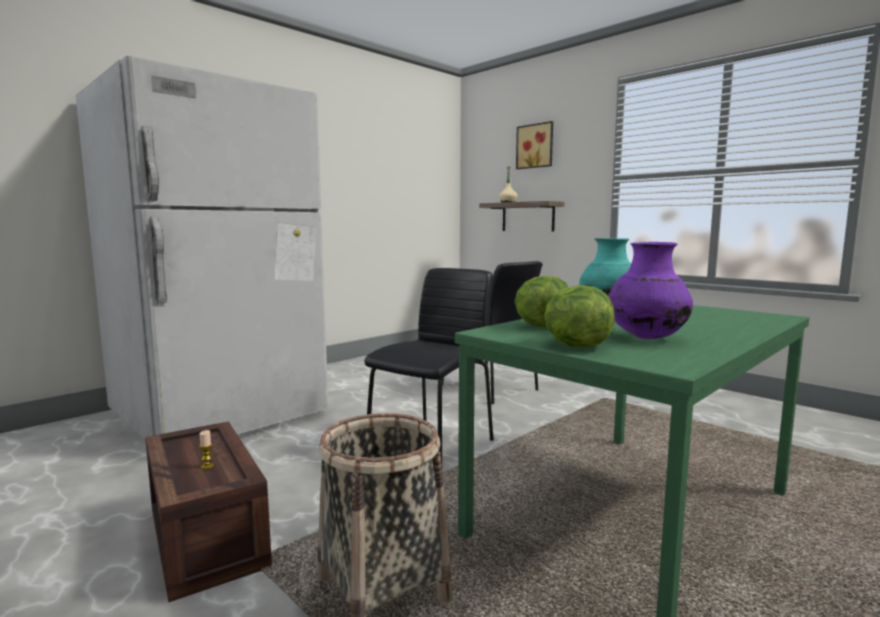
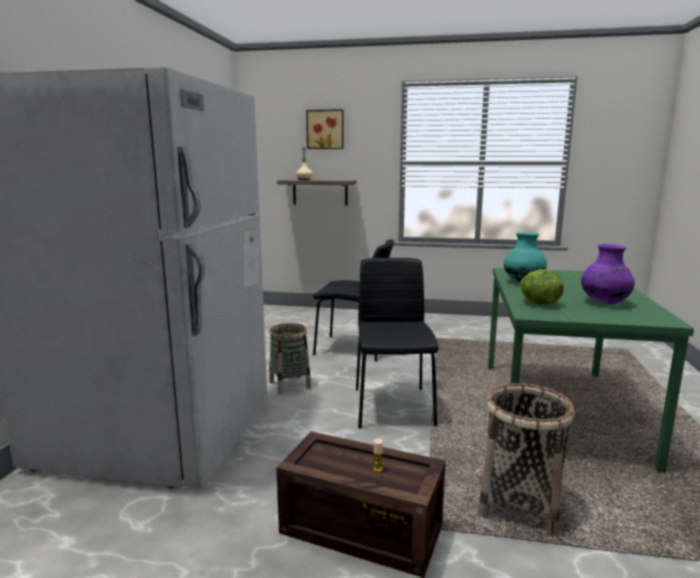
camera: 35 degrees left, 5 degrees up
(374, 404) = (290, 385): none -> basket
(575, 346) = (598, 316): lettuce -> none

